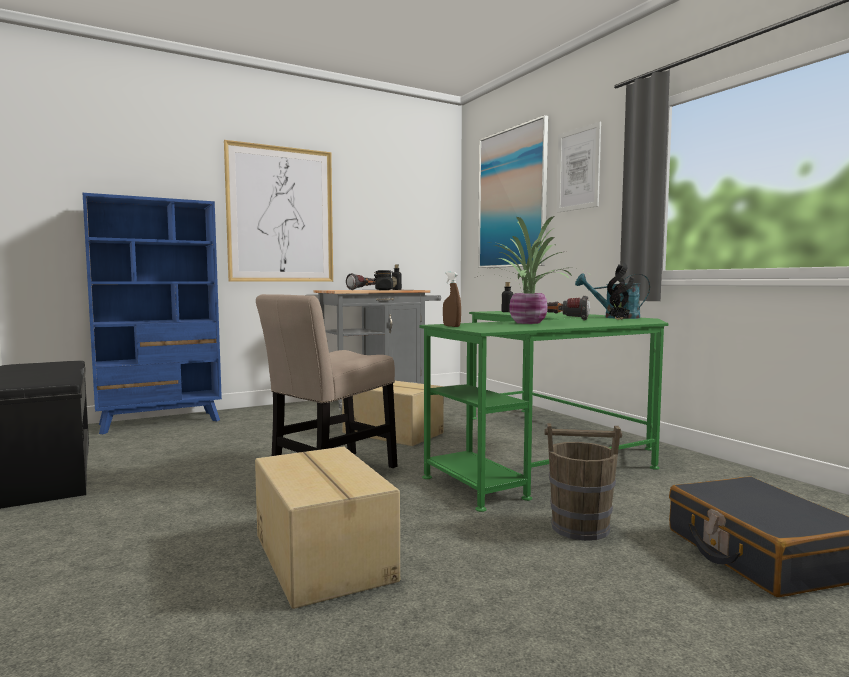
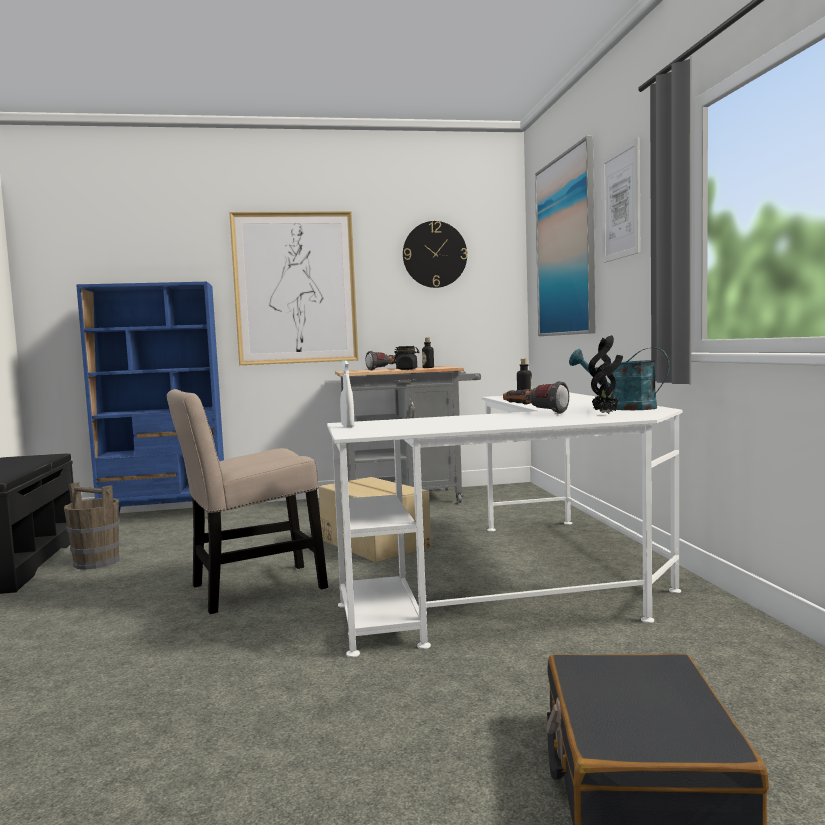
camera: 20 degrees right, 0 degrees up
(325, 556) = (129, 690): cardboard box -> none
(395, 196) = (434, 254): none -> wall clock
(451, 326) = (347, 426): brown spray bottle -> white spray bottle
(526, 323) = (460, 420): potted plant -> none
(547, 450) = (531, 580): green desk -> white desk
(579, 527) = (439, 695): brown bucket -> brown bucket (96, 562)

